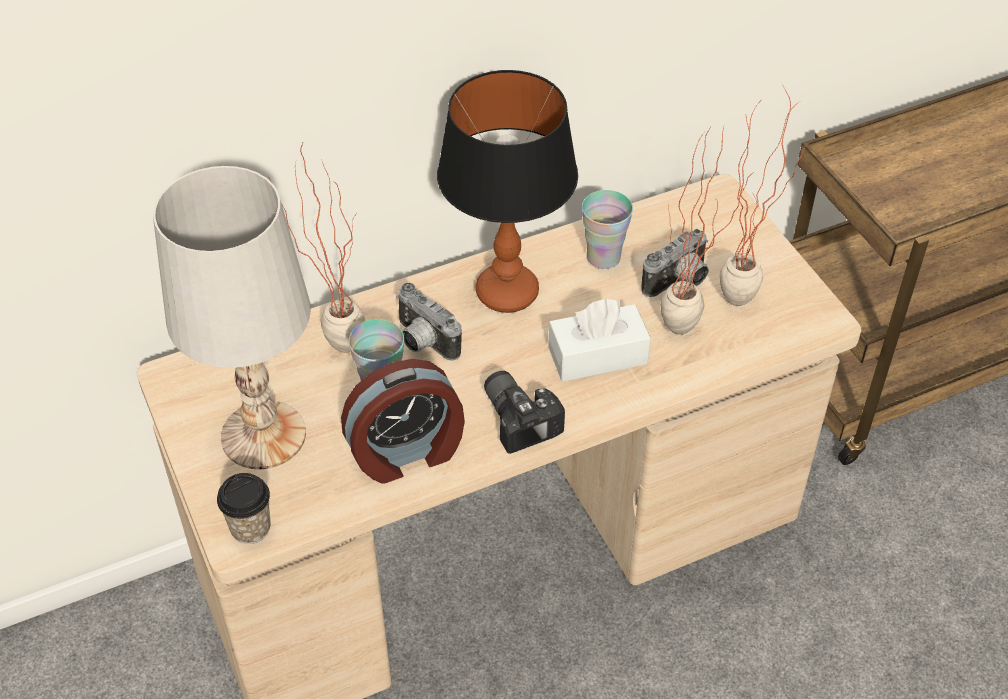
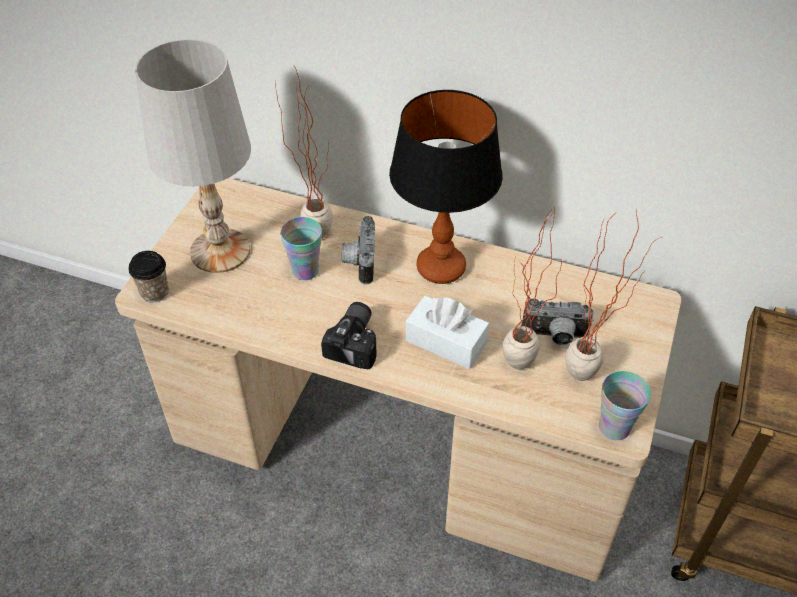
camera: 45 degrees right, 0 degrees up
(407, 453) = (273, 314): alarm clock -> none
(603, 257) = (525, 288): cup -> cup (614, 427)

